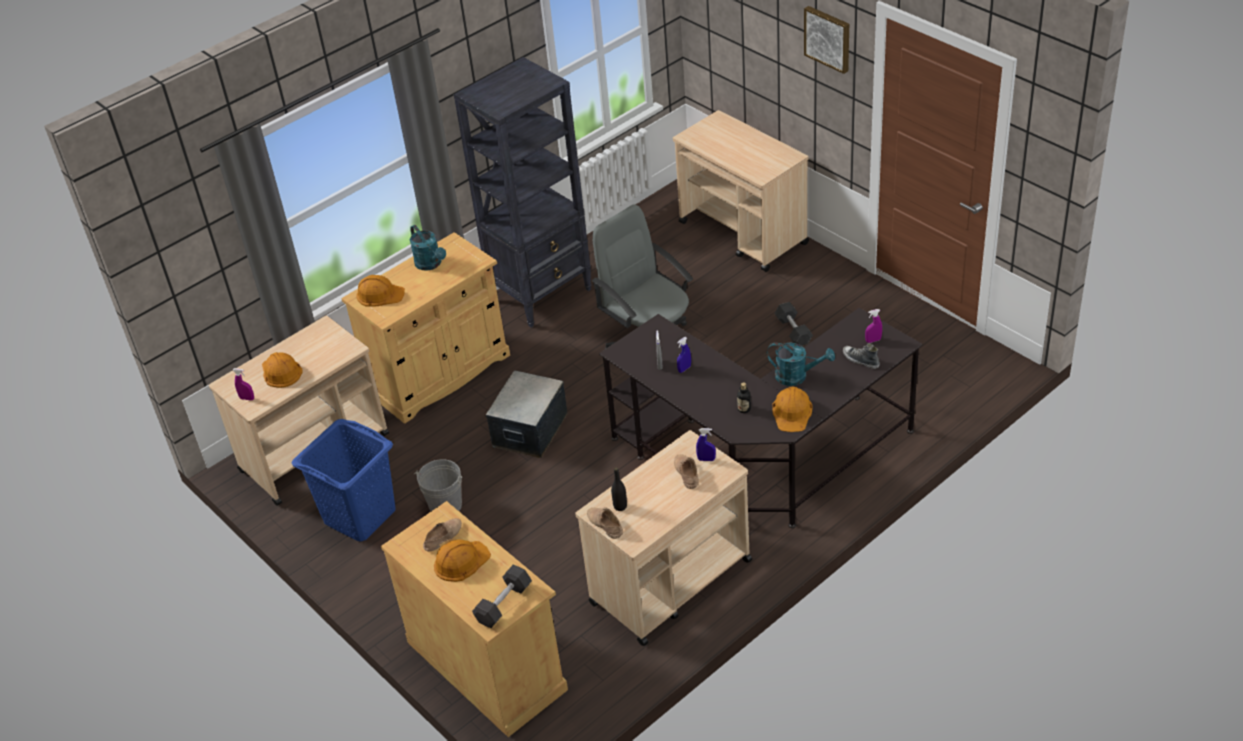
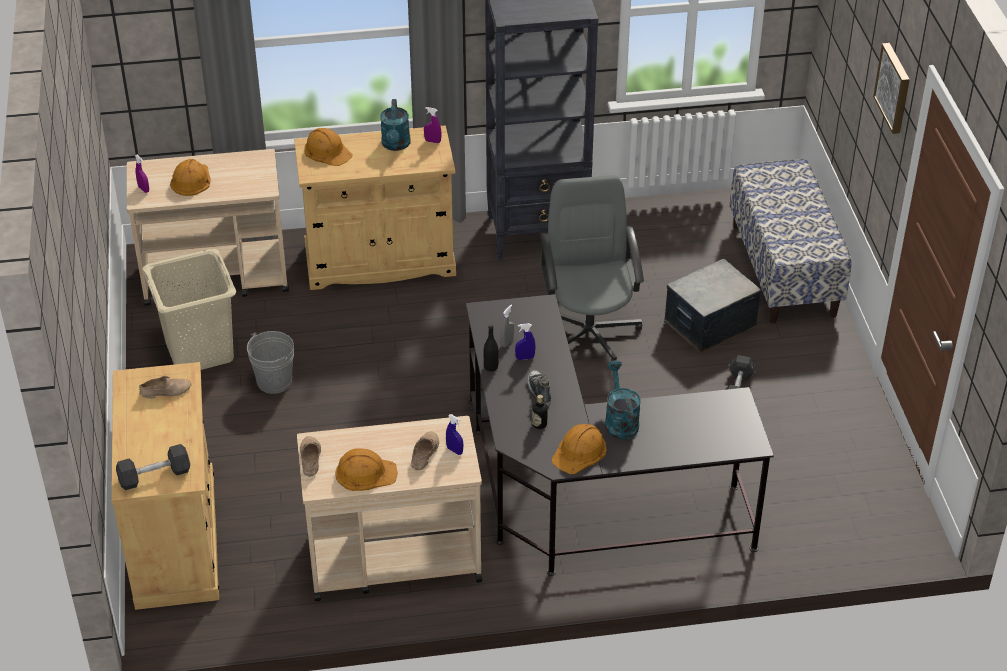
camera: 30 degrees right, 0 degrees up
(359, 516) = (199, 351): blue laundry basket -> beige laundry basket
(461, 561) = (158, 420): orange hard hat -> orange hard hat (365, 473)
(529, 430) = (406, 353): storage box -> storage box (709, 323)
(620, 506) = (339, 450): black bottle -> black bottle (491, 367)
(743, 233) = (784, 270): beige cart -> bench
(797, 376) = (620, 421): turquoise watering can -> turquoise watering can turned 150 degrees counterclockwise
(860, 360) = (696, 438): shoe -> shoe (539, 391)
(873, 340) = (728, 426): purple spray bottle -> purple spray bottle (432, 141)

